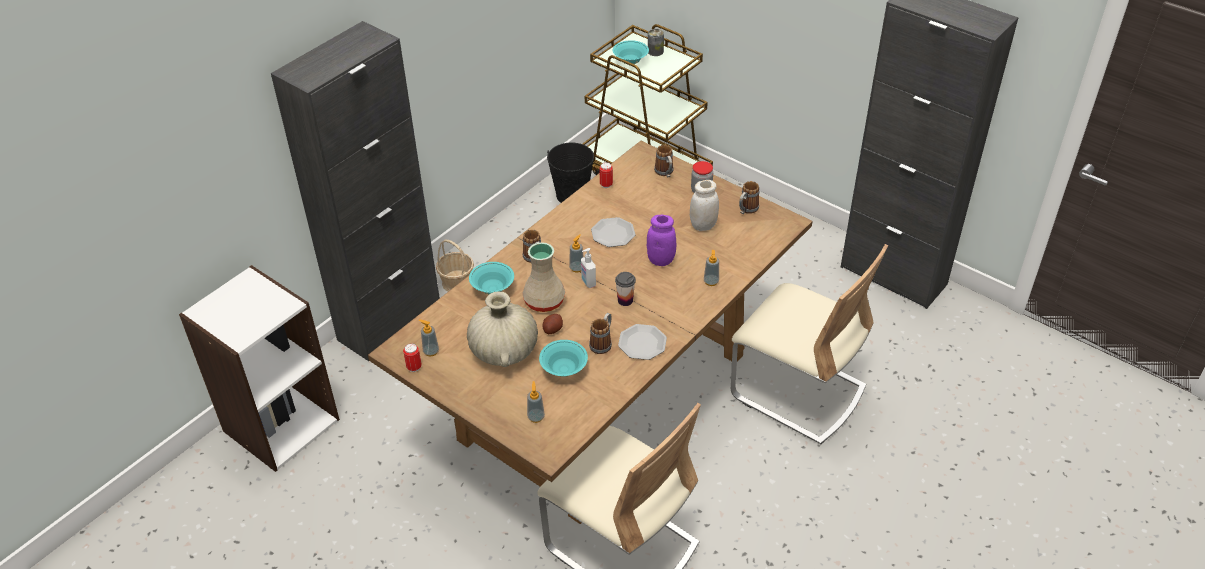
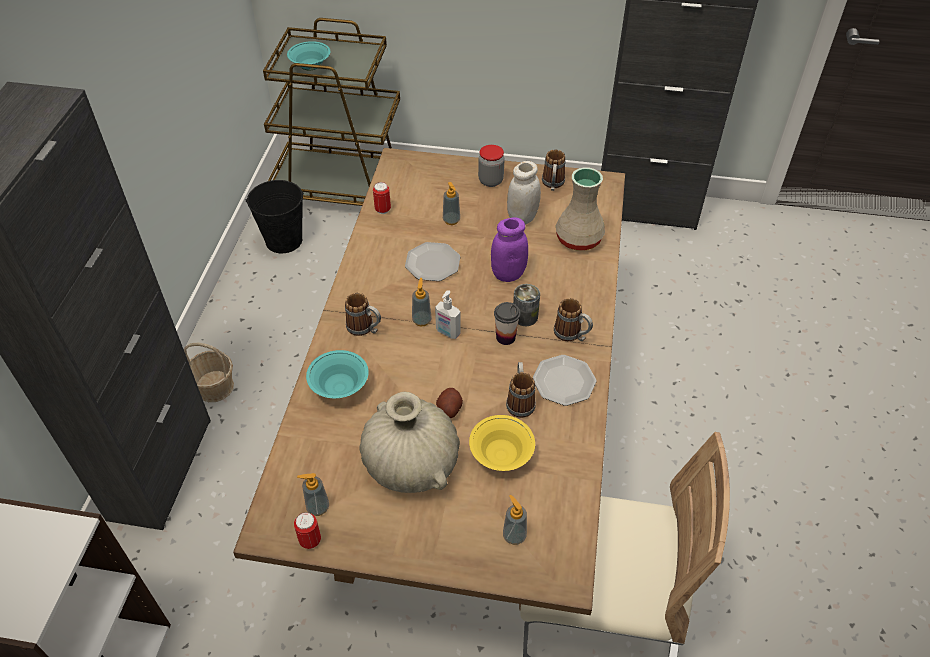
camera: 30 degrees left, 5 degrees up
(545, 302) = (415, 378): beige vase -> beige vase (580, 239)
(564, 370) = (501, 456): turquoise bowl -> yellow bowl
(655, 51) = (330, 49): can -> can (525, 316)
(665, 173) = (438, 174): mug -> mug (572, 335)
(711, 281) = (579, 277): soap dispenser -> soap dispenser (451, 220)
(797, 392) = (646, 359): beige chair -> none

